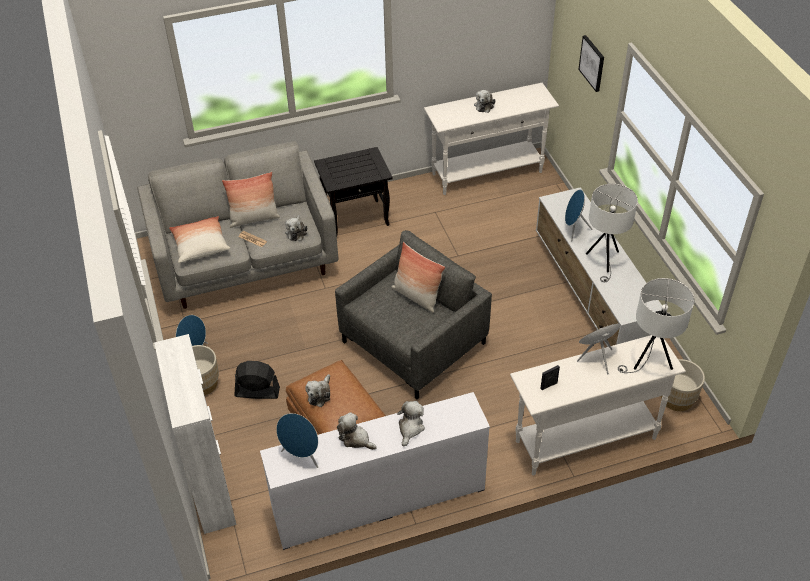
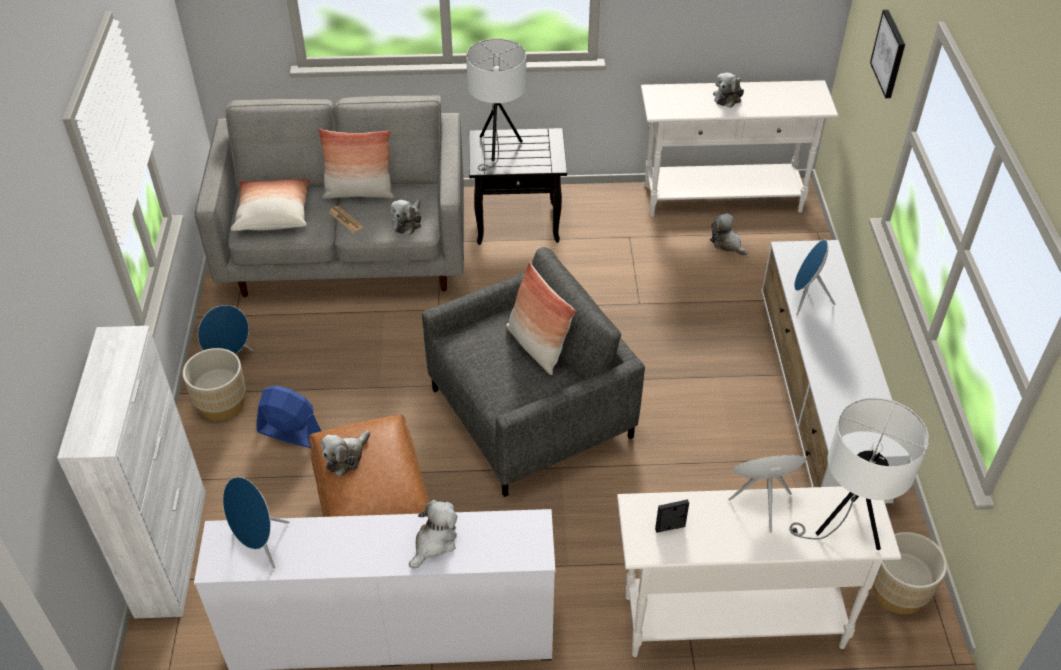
camera: 15 degrees right, 0 degrees up
(257, 392) = (289, 432): black fan -> blue fan
(355, 439) = (347, 538): plush toy -> plush toy (727, 243)
(603, 261) = (836, 355): white table lamp -> white table lamp (497, 148)

